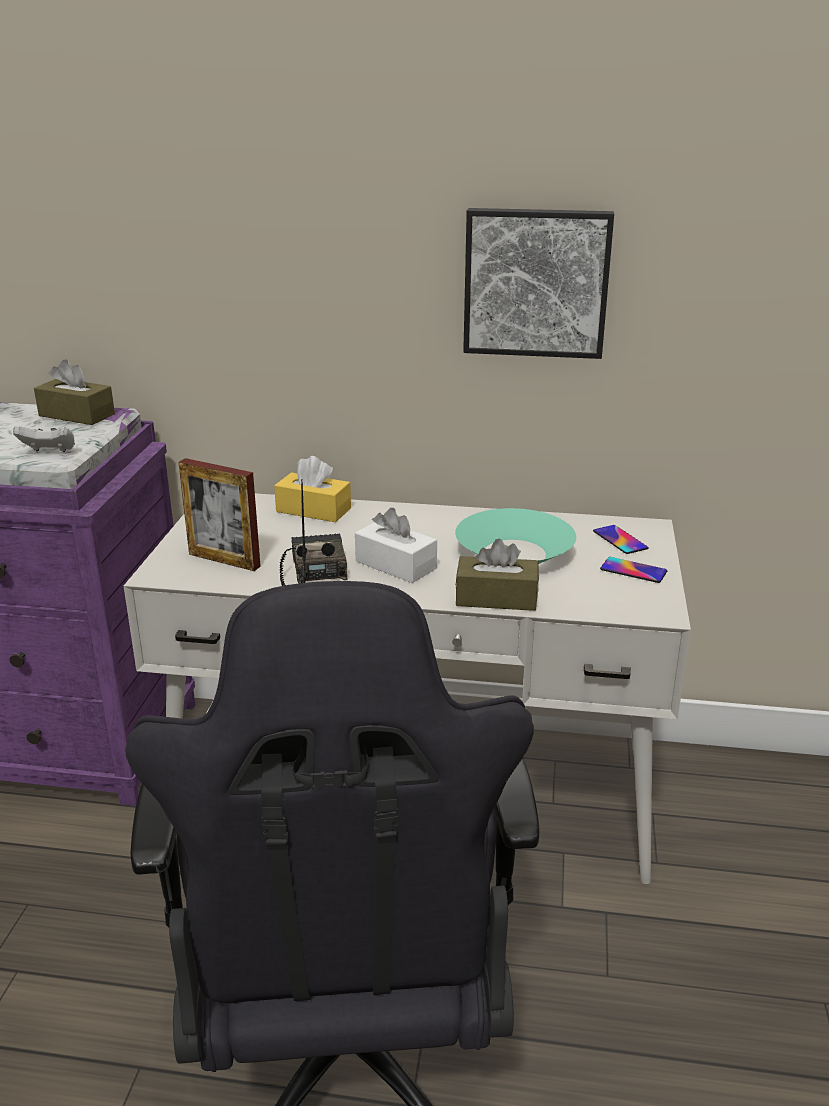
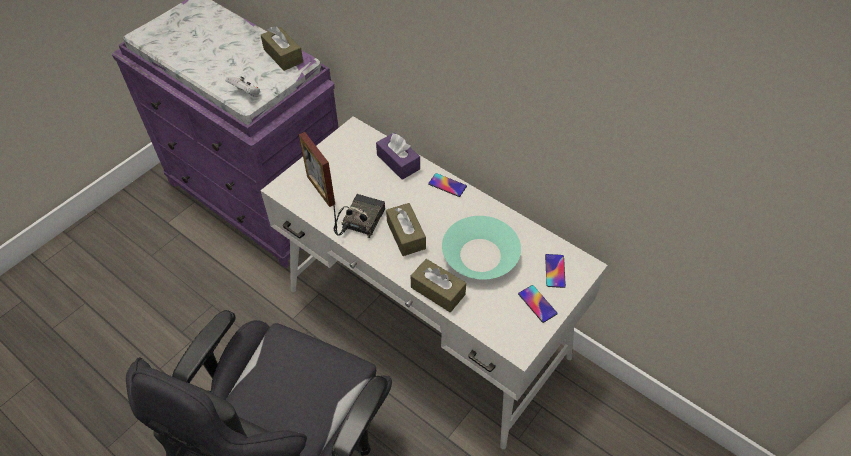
camera: 30 degrees right, 25 degrees up
(313, 510) = (398, 162): yellow tissue box -> purple tissue box
(395, 565) = (406, 235): white tissue box -> brown tissue box
(403, 511) = (447, 185): none -> phone
(536, 282) = (545, 94): picture -> none

